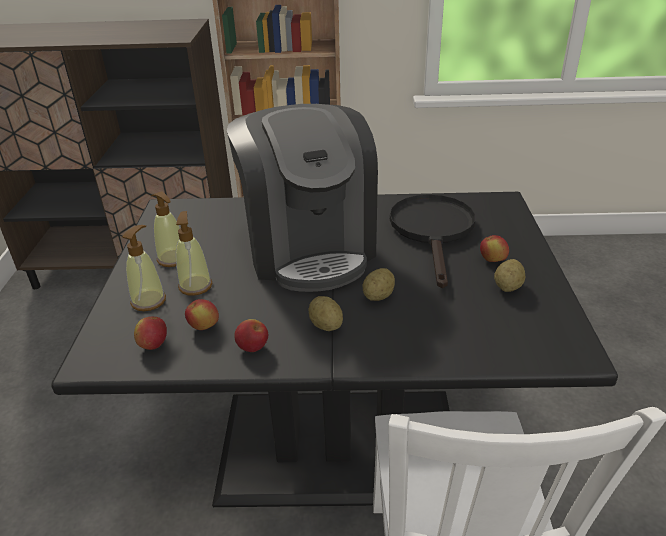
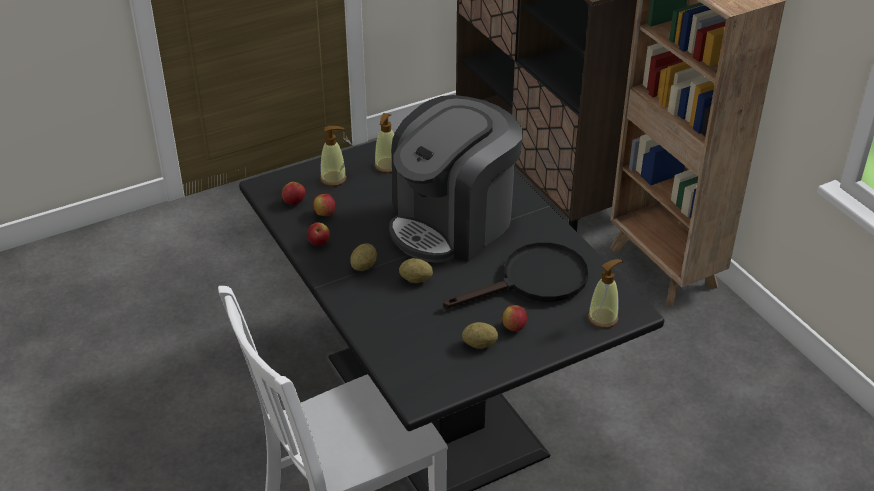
camera: 60 degrees right, 5 degrees up
(195, 286) = (364, 190): soap dispenser -> soap dispenser (603, 318)

